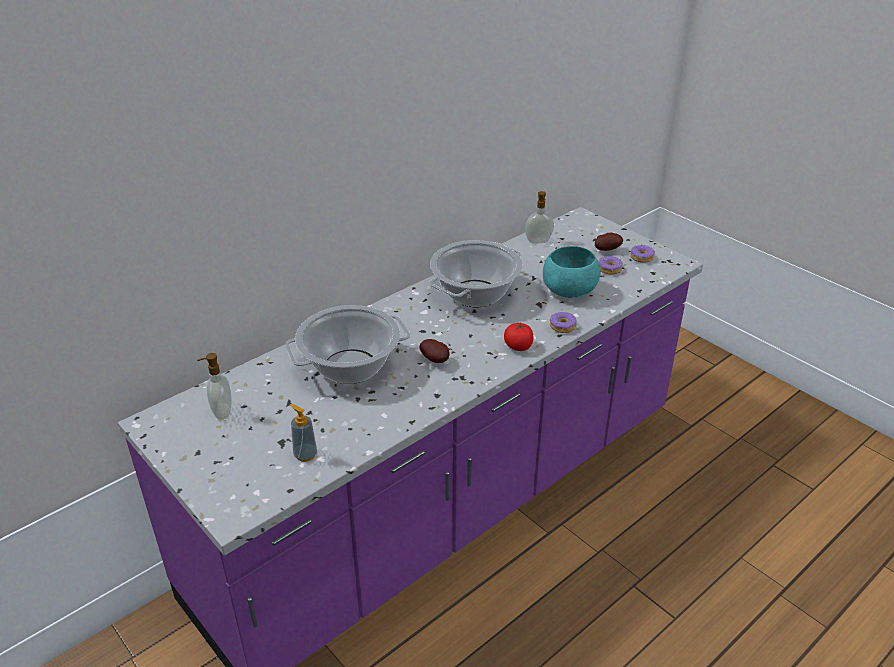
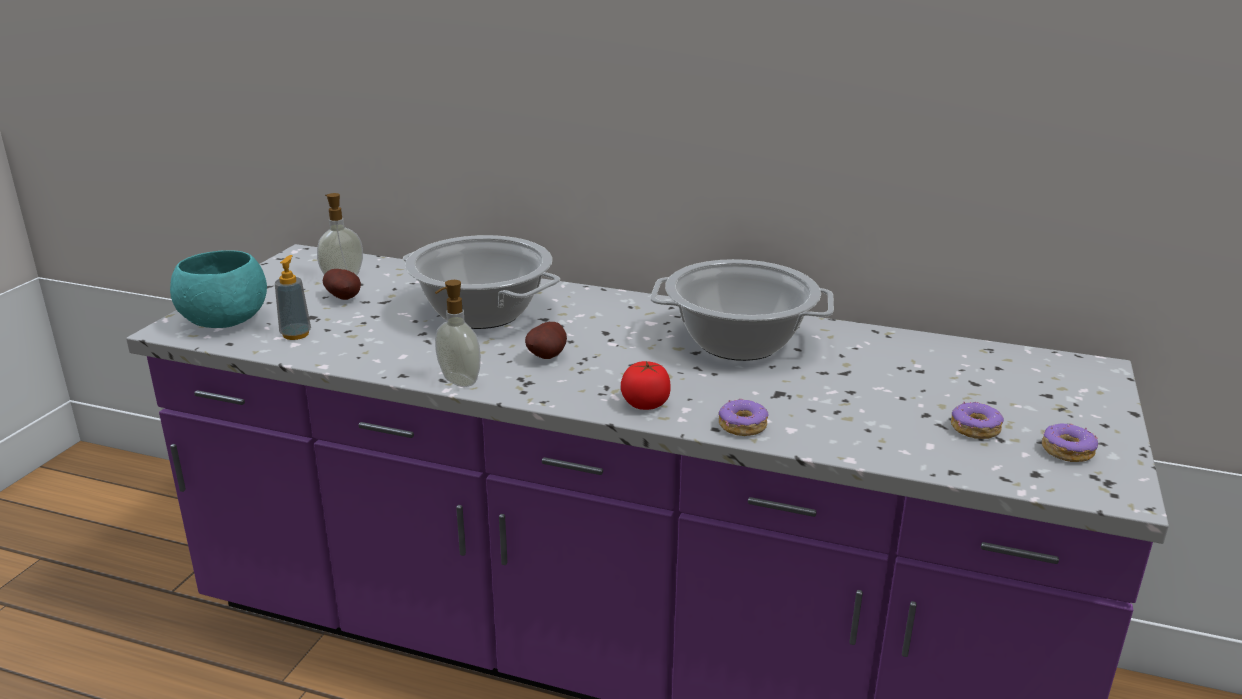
camera: 60 degrees right, 10 degrees down
(538, 241) = (954, 352): soap dispenser -> soap dispenser (458, 381)
(568, 290) = (852, 407): turquoise bowl -> turquoise bowl (226, 320)
(607, 249) = (1034, 413): potato -> potato (345, 298)

